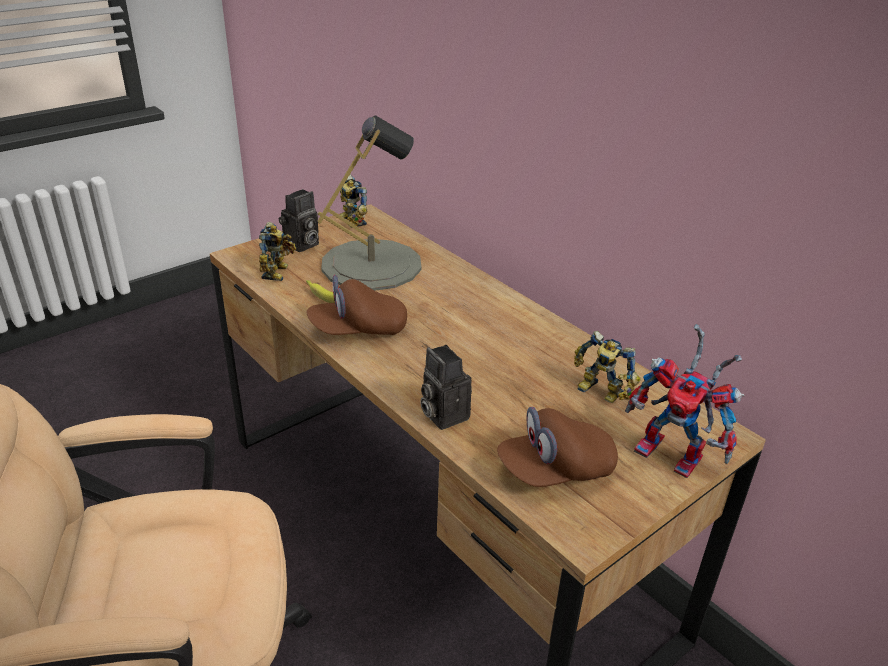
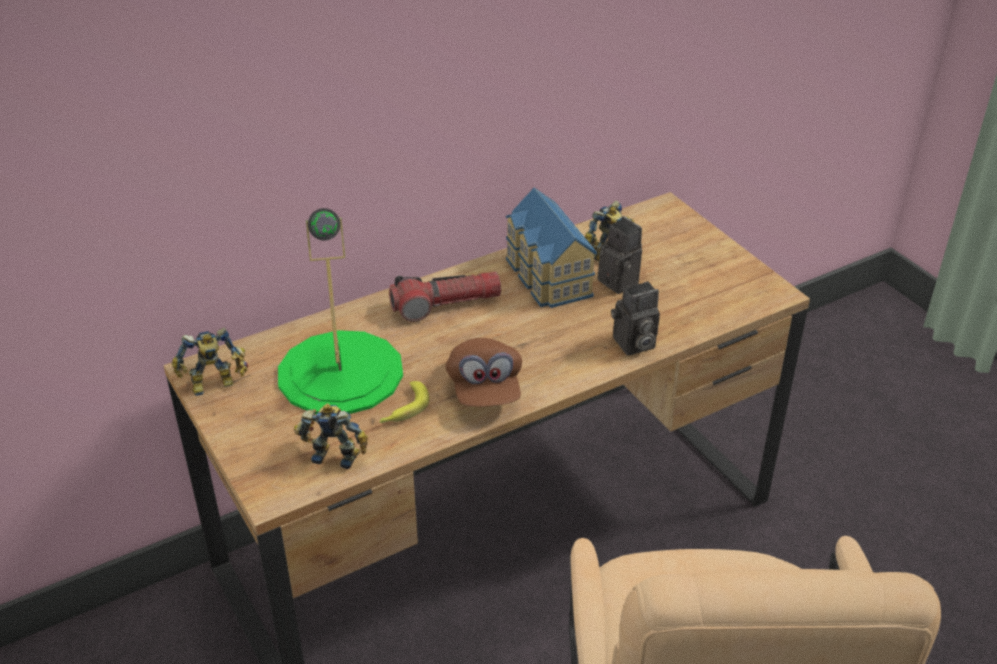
camera: 80 degrees left, 5 degrees up
(301, 245) = (266, 432): camera -> camera (621, 282)
(371, 264) = (340, 372): grey table lamp -> green table lamp
(473, 302) = (446, 304): none -> flashlight
(538, 353) = (546, 277): none -> toy house
(555, 470) = (706, 293): brown cap -> none
(676, 455) = (689, 234): toy robot -> none

